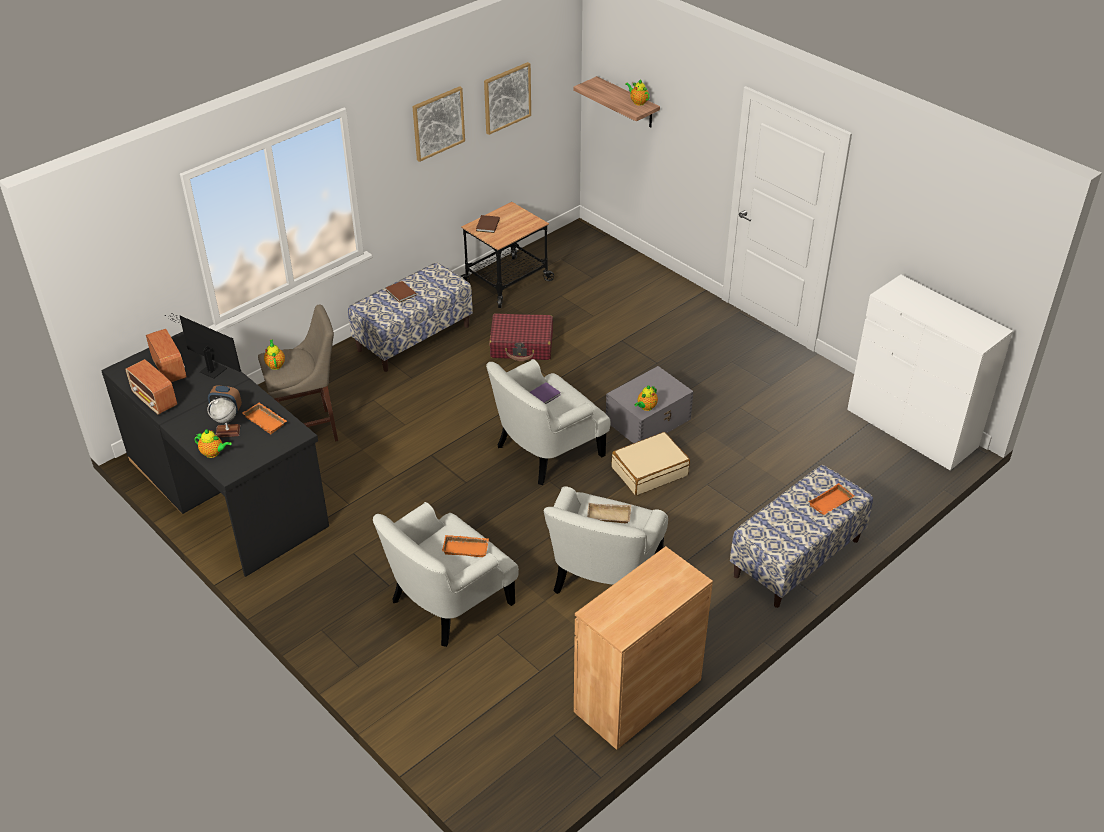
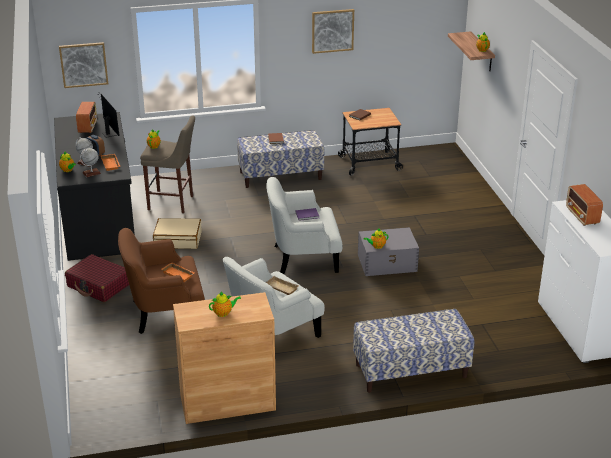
camera: 30 degrees right, 10 degrees down
(155, 400) = (65, 138): radio -> radio (582, 216)
(252, 446) = (91, 173): none -> globe
(448, 602) = (164, 312): white armchair -> brown armchair
(506, 97) = (394, 29): picture -> picture (83, 64)
(522, 345) = (345, 199): red suitcase -> red suitcase (98, 285)
(648, 599) = (224, 313): none -> teapot
(649, 471) = (359, 290): beige suitcase -> beige suitcase (178, 240)
(831, 503) = (438, 331): orange tray -> none

